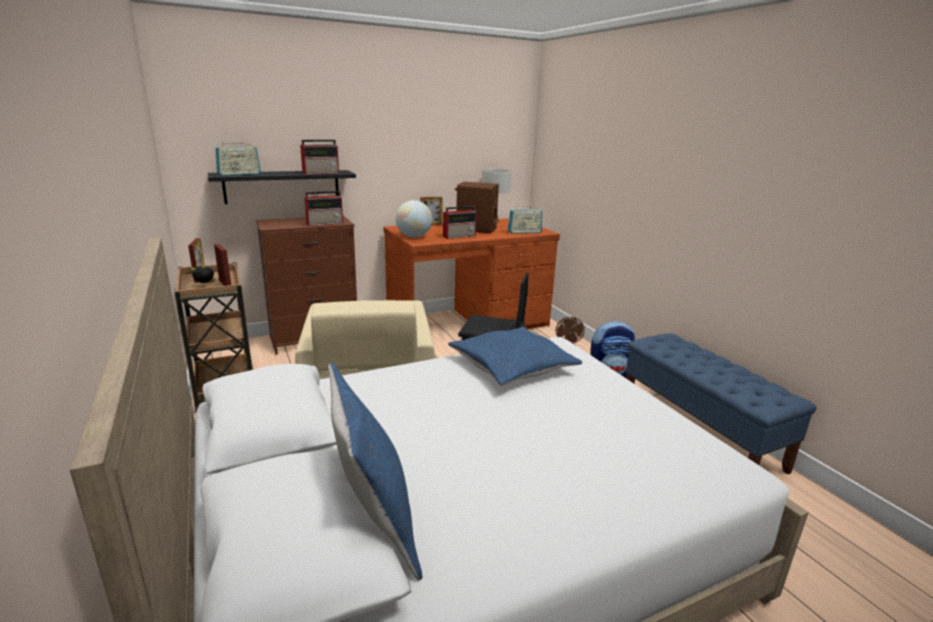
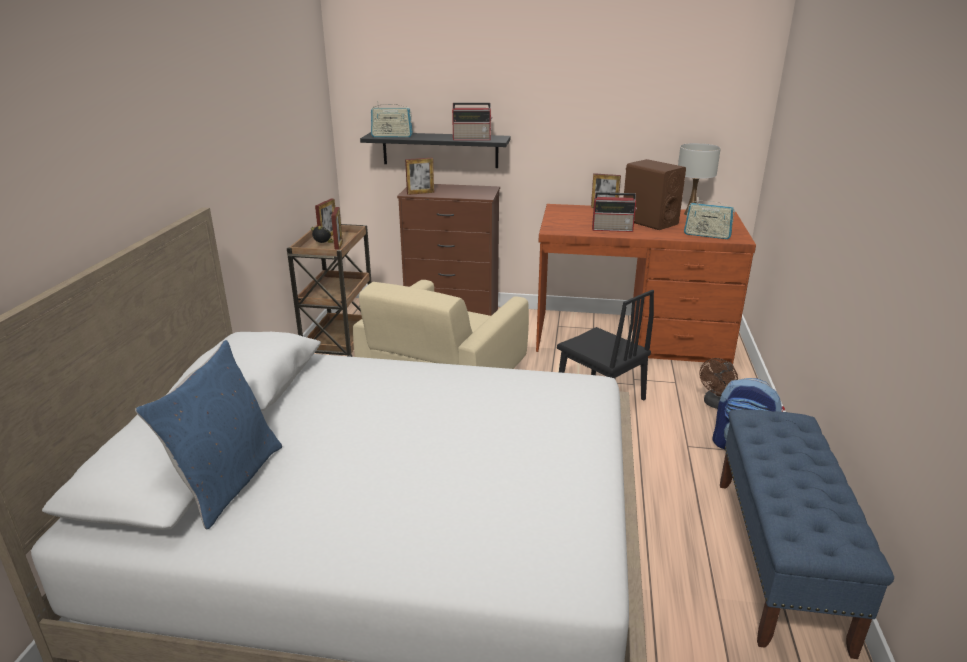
camera: 35 degrees right, 5 degrees up
(280, 226) = (420, 193): none -> picture frame
(325, 223) = (466, 195): radio -> none
(414, 237) = (558, 222): globe -> none
(512, 366) = (506, 393): blue pillow -> none

